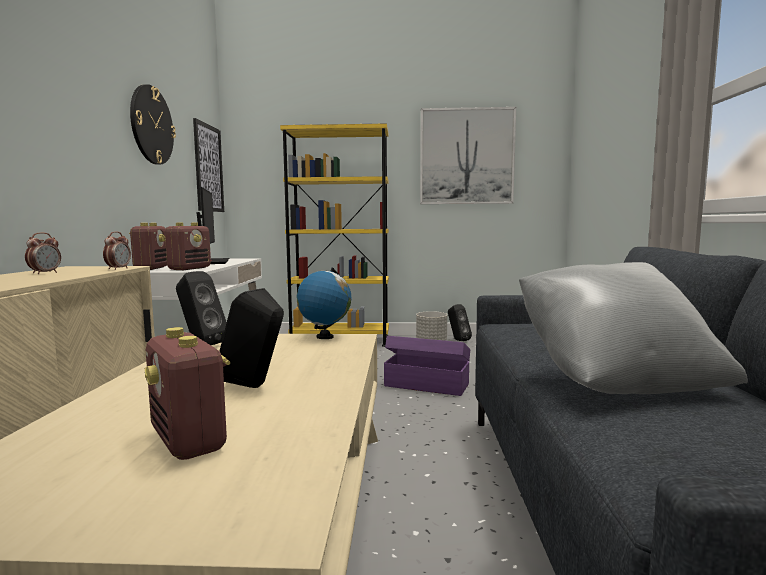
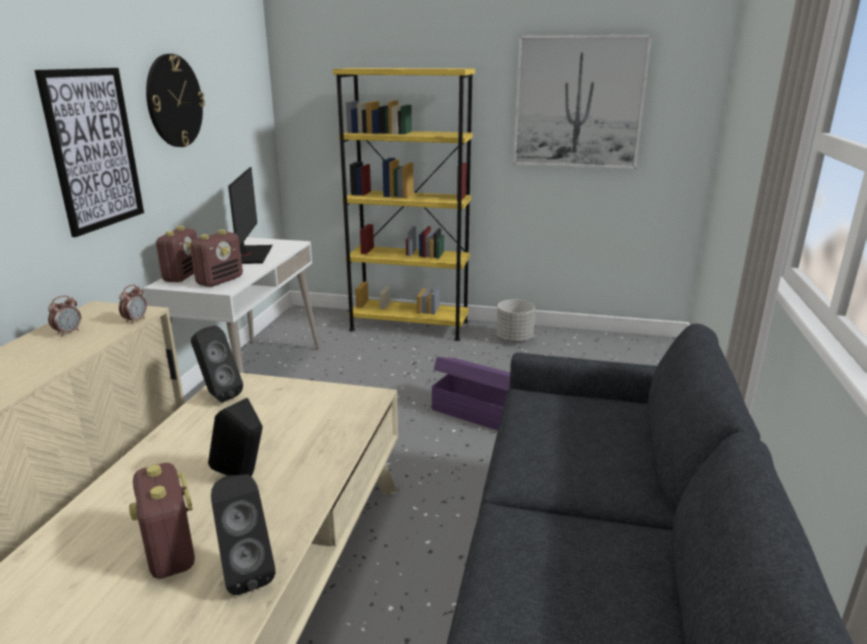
camera: 10 degrees right, 15 degrees up
(208, 168) = (252, 119): picture -> picture (93, 149)
(324, 337) = (341, 392): globe -> none
(457, 340) = (548, 336): black speaker -> black speaker (245, 572)
(615, 379) = (557, 527): grey pillow -> none

